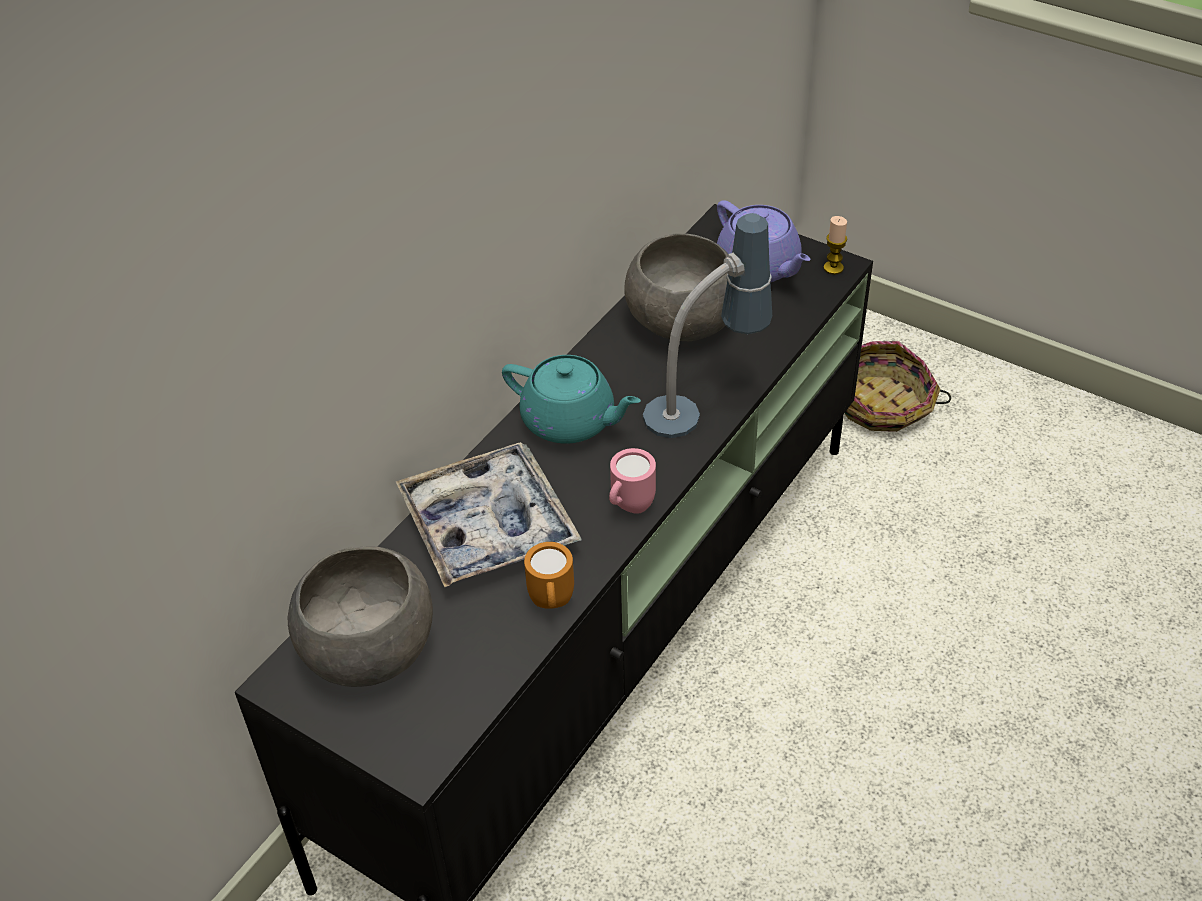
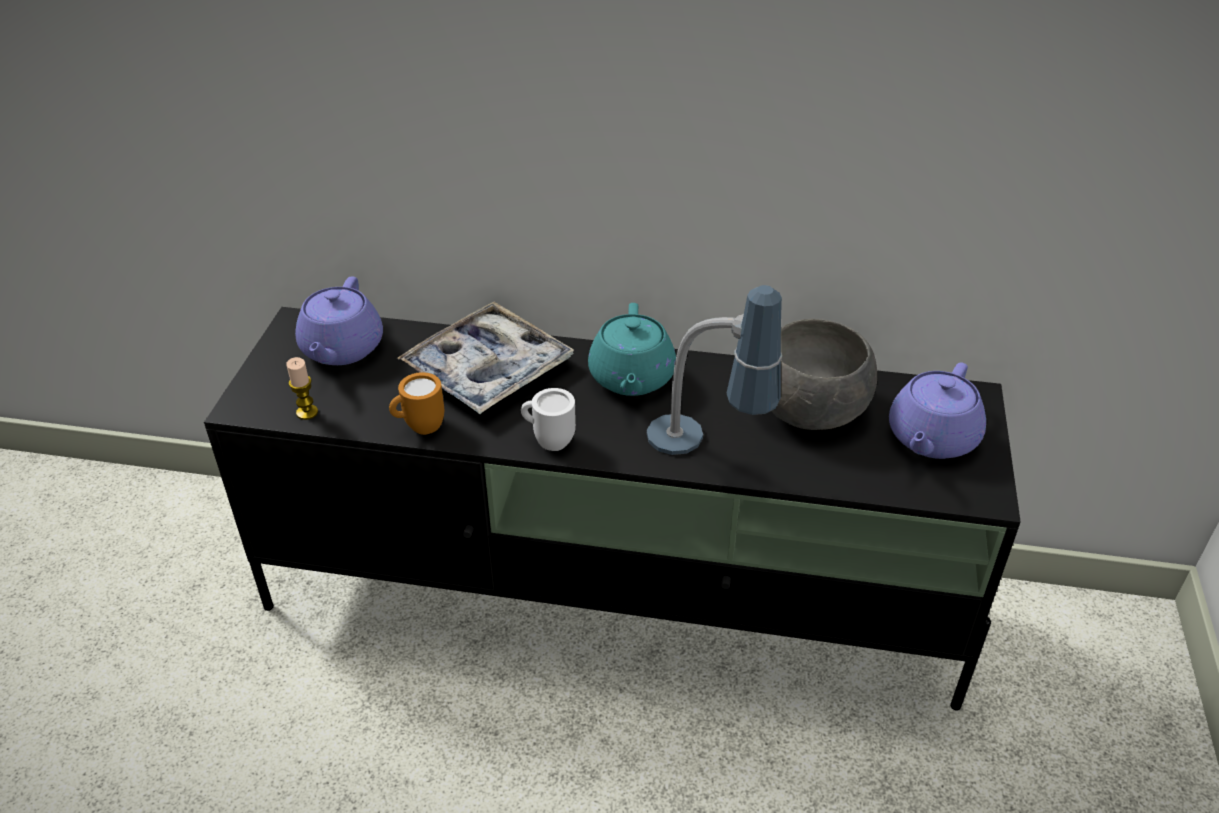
camera: 65 degrees right, 5 degrees down
(367, 646) = (341, 349): grey bowl -> purple teapot
(629, 507) = (548, 441): pink mug -> white mug
(833, 268) = (978, 492): candle -> candle (307, 412)
(883, 404) = (1060, 733): basket -> none

